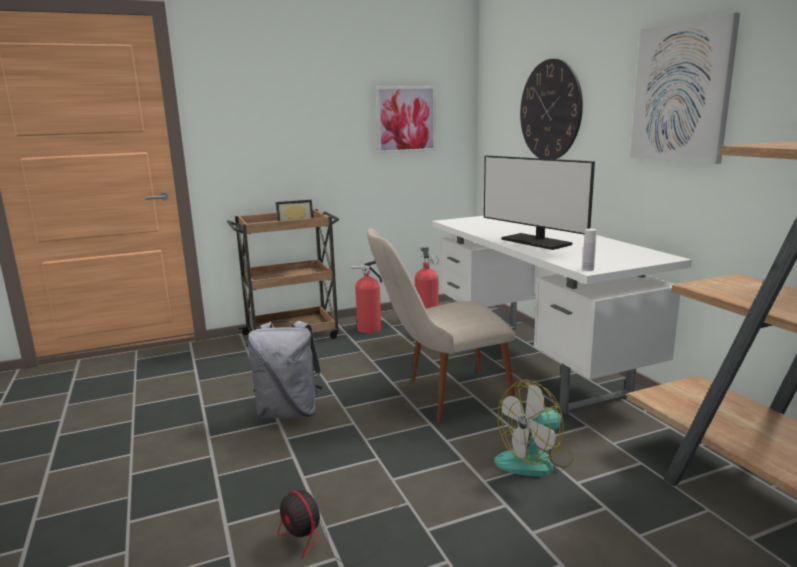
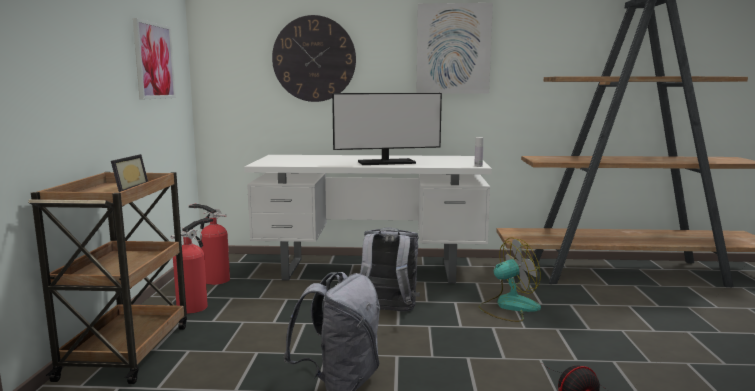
camera: 65 degrees left, 5 degrees down
(441, 397) = (388, 312): beige chair -> grey backpack
(535, 460) = (508, 307): fan -> fan turned 105 degrees counterclockwise

